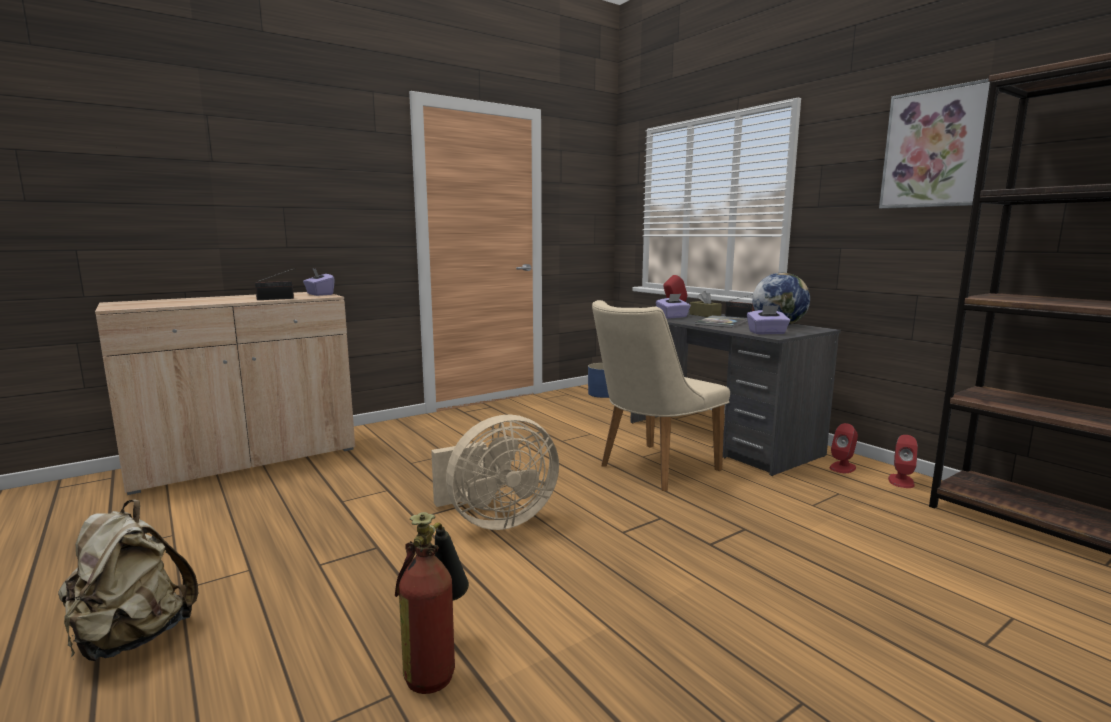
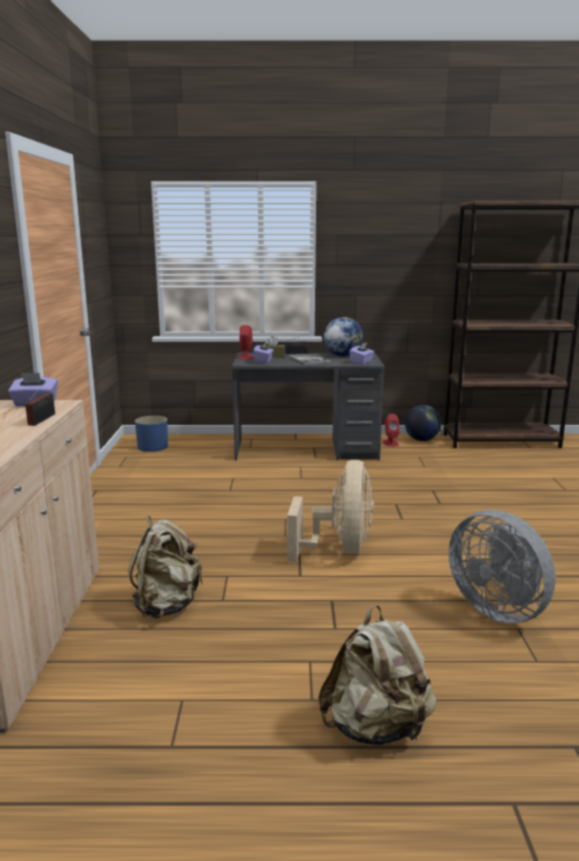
camera: 55 degrees left, 5 degrees up
(318, 485) = (167, 605): none -> beige backpack
(438, 664) = (499, 609): fire extinguisher -> grey fan
(650, 469) = (325, 483): beige chair -> none
(901, 481) = (422, 440): red speaker -> globe
(936, 148) = (414, 232): picture -> none

